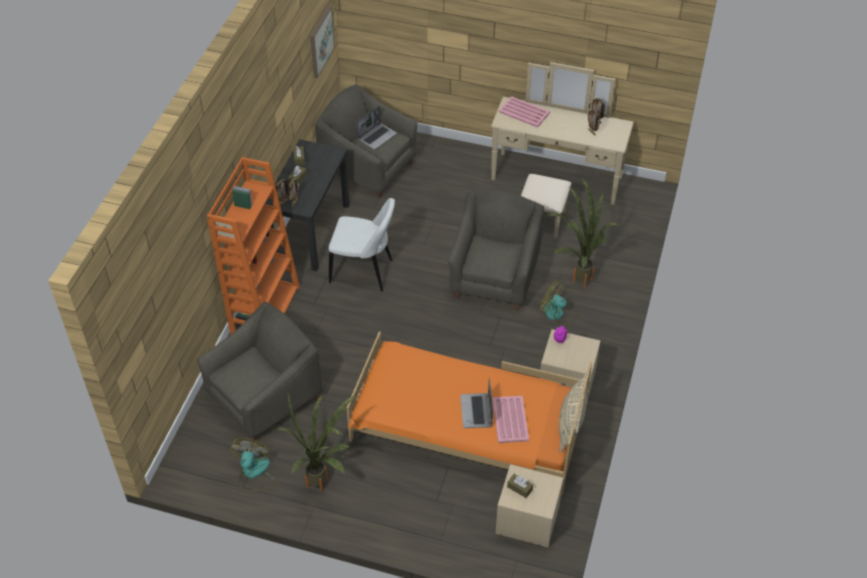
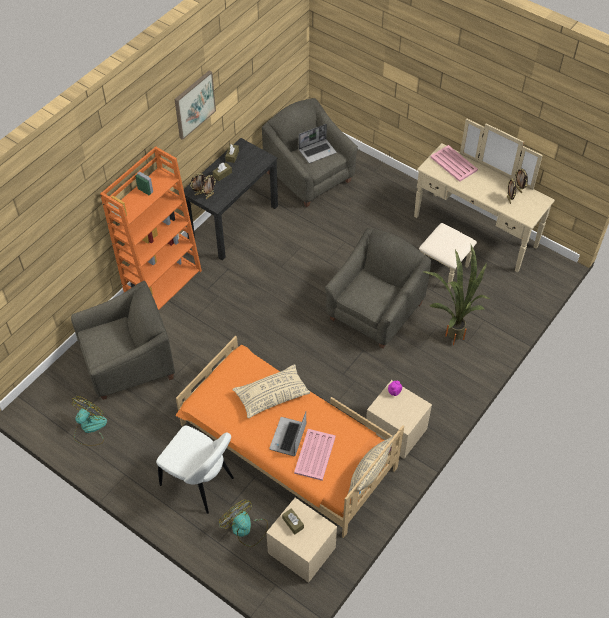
camera: 20 degrees right, 5 degrees up
(321, 42) = (283, 53): picture -> picture (194, 104)
(322, 486) = (140, 459): potted plant -> none
(364, 272) = (262, 273): white chair -> white chair (200, 483)
(441, 378) = (271, 395): none -> beige pillow
(558, 313) = (418, 362): fan -> fan (245, 529)

